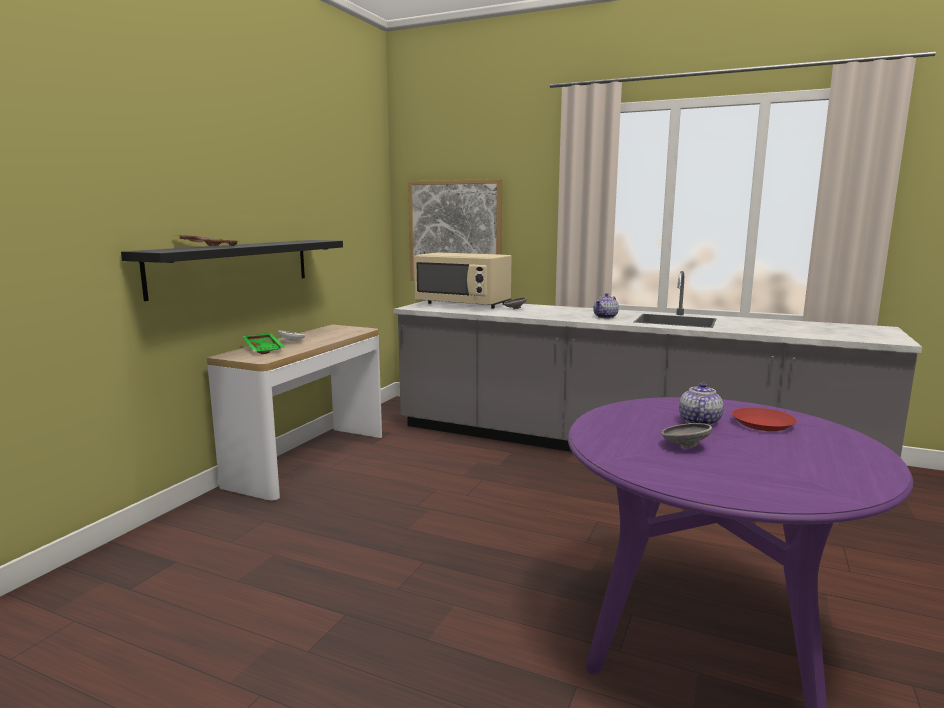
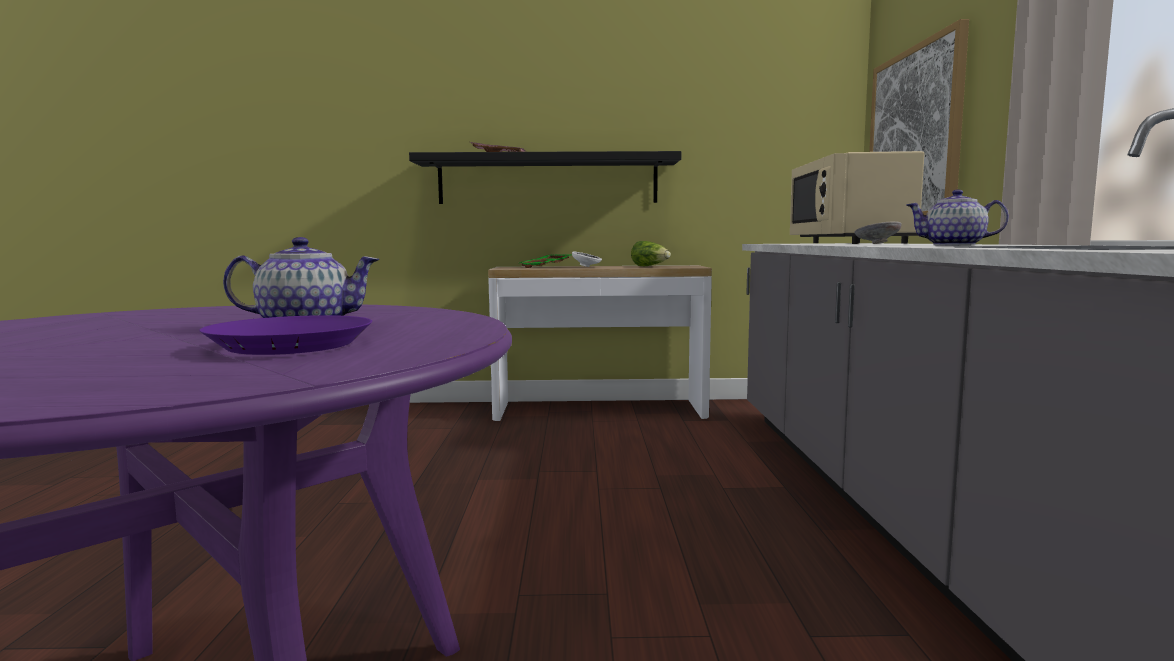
camera: 65 degrees right, 5 degrees down
(328, 333) = (650, 266): none -> lettuce
(684, 446) = (147, 325): grey bowl -> none
(762, 424) = (293, 345): red plate -> purple plate

